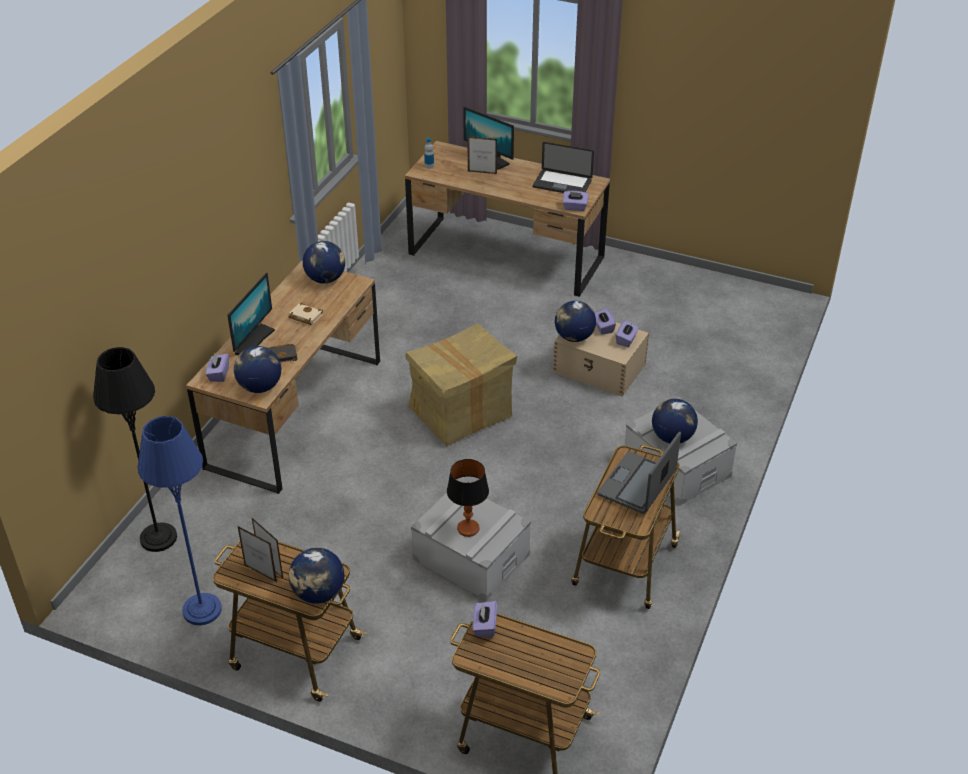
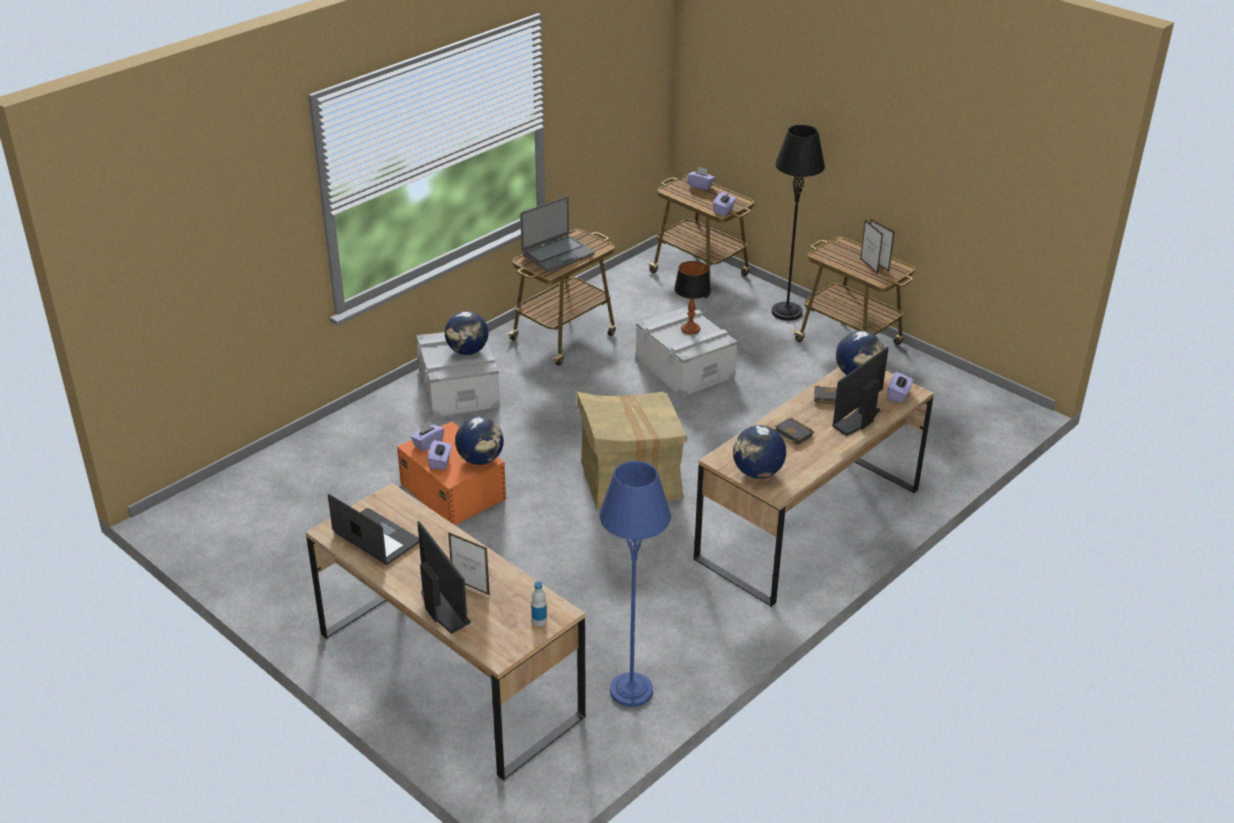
camera: 160 degrees left, 5 degrees down
(158, 538) = (962, 440): black floor lamp -> black floor lamp (786, 312)
(202, 610) = (922, 383): blue floor lamp -> blue floor lamp (631, 691)
(304, 316) = (795, 434): beige book -> black book
(318, 594) = (835, 245): globe -> none
(575, 207) = (392, 497): purple tissue box -> purple tissue box (700, 186)
(600, 368) = (452, 490): beige storage box -> orange storage box

